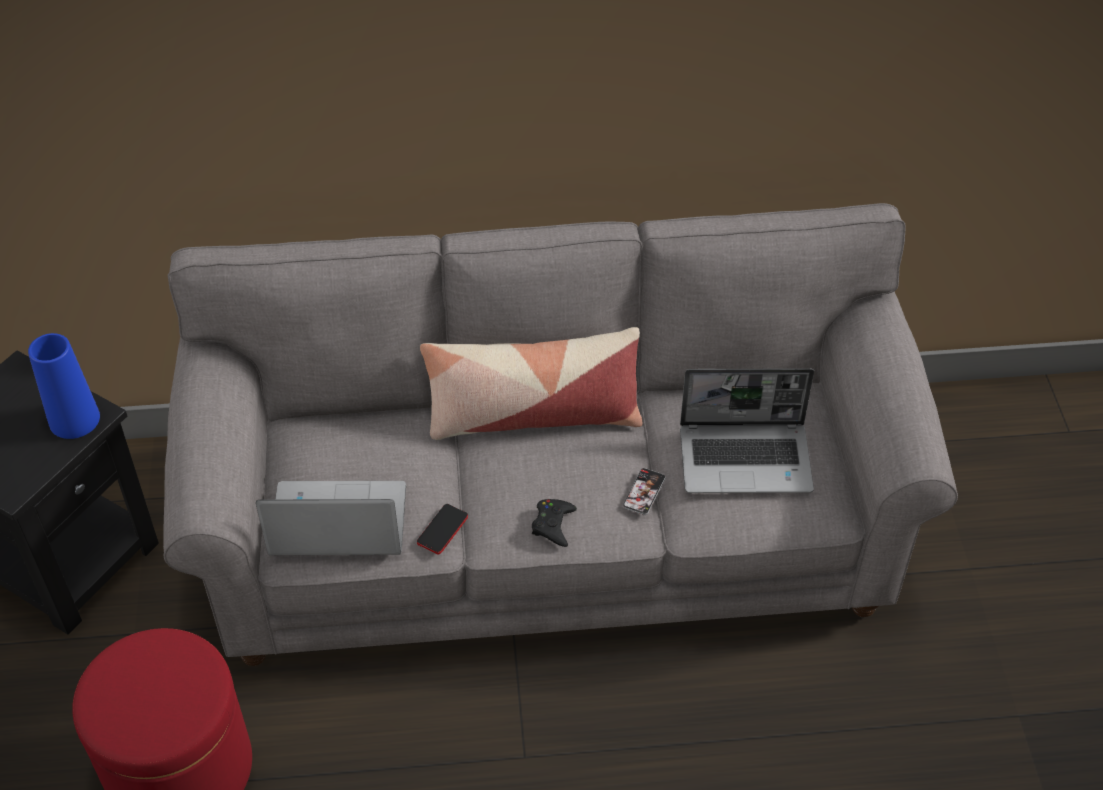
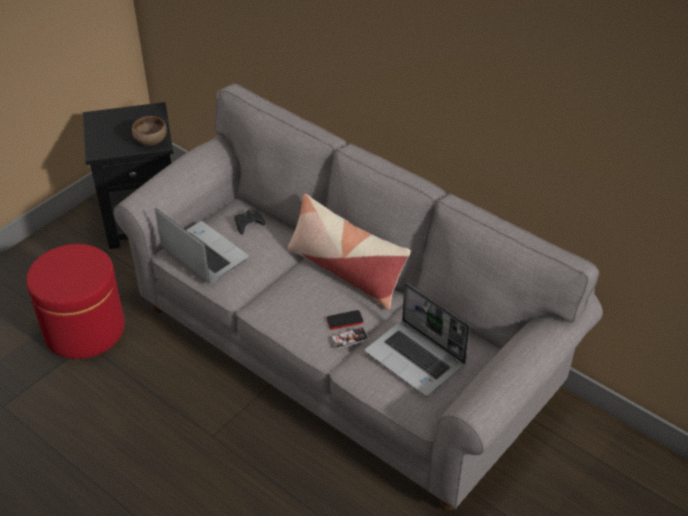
camera: 45 degrees right, 5 degrees down
(74, 419) = (150, 140): blue vase -> brown bowl
(442, 530) = (241, 288): phone -> phone (344, 320)
(553, 525) = (291, 321): black game controller -> black game controller (248, 224)

